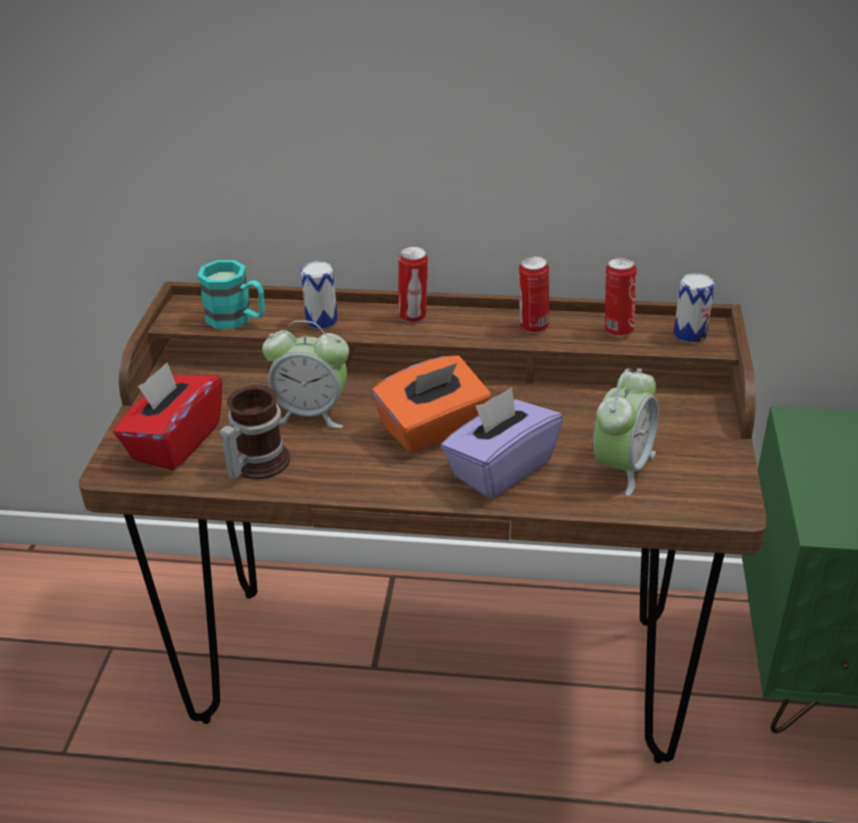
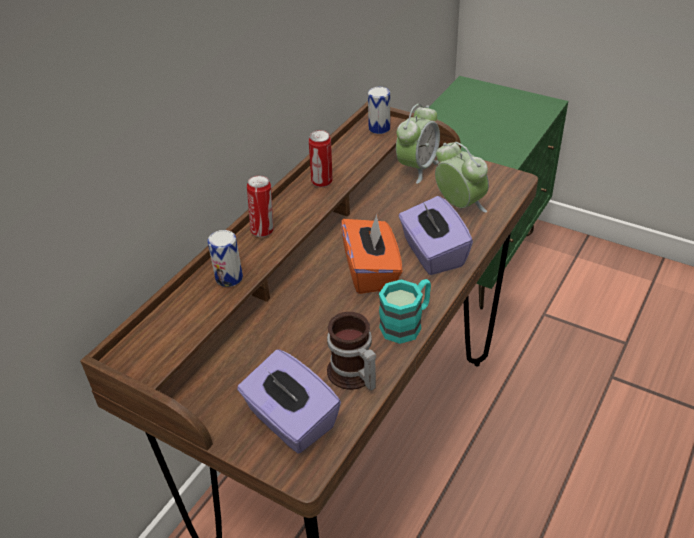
camera: 65 degrees left, 5 degrees up
(175, 442) = (291, 421): red tissue box -> purple tissue box
(237, 319) = (184, 326): turquoise mug -> turquoise mug (407, 323)
(311, 413) = (308, 328): alarm clock -> alarm clock (417, 168)
(617, 329) = (353, 151): can -> none

